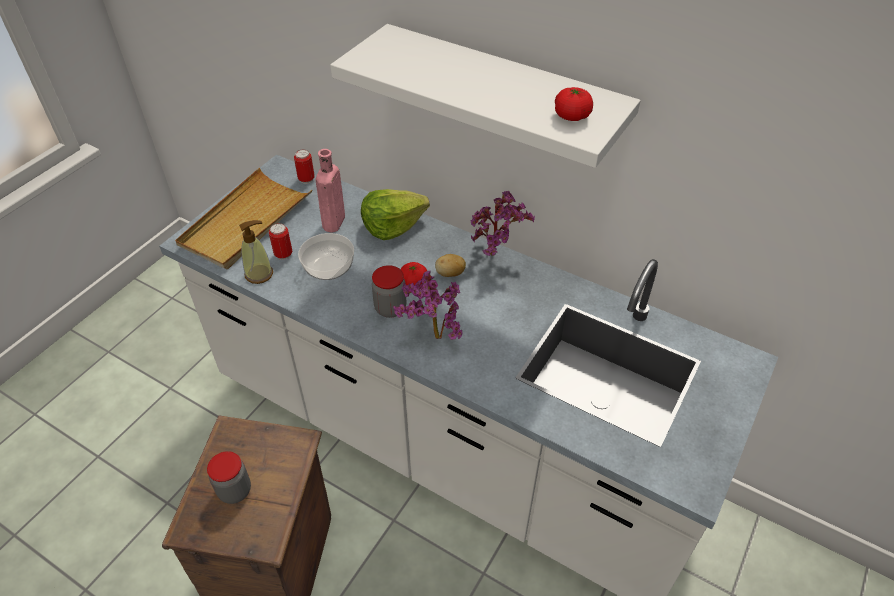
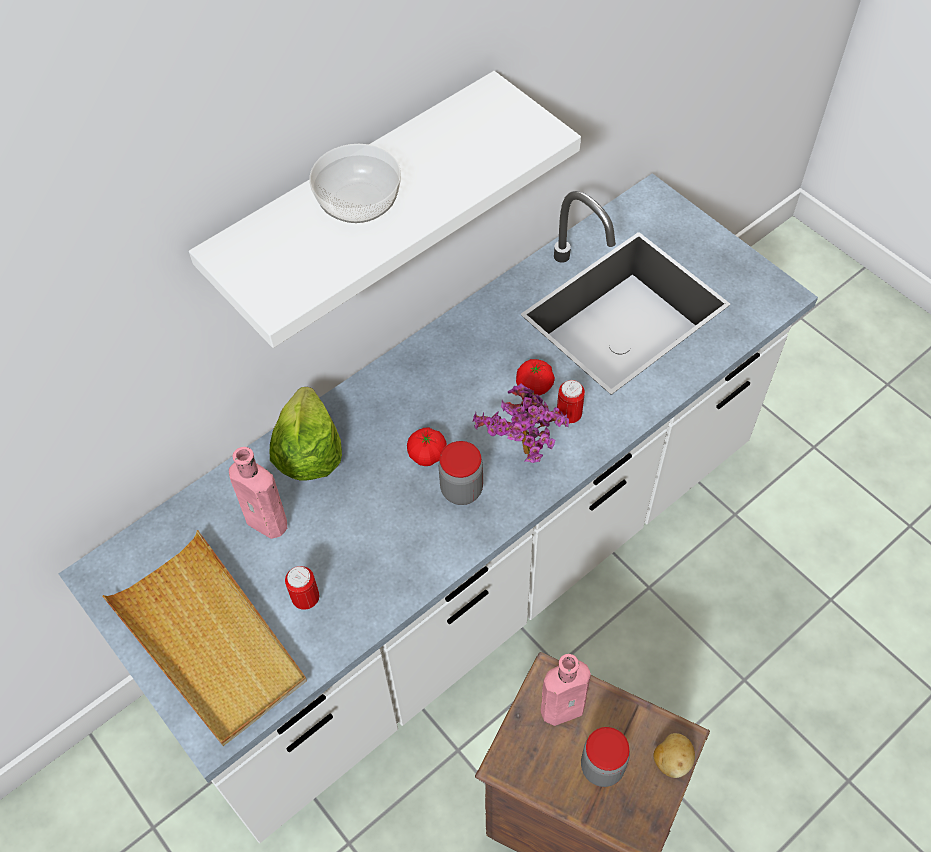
camera: 70 degrees left, 10 degrees up
(259, 274) = (333, 637): soap dispenser -> none
(278, 456) = (565, 707): none -> pink bottle
(306, 179) = (148, 540): can -> can (569, 415)
(328, 268) = (357, 546): bowl -> bowl (359, 202)
(450, 274) = (427, 410): potato -> potato (671, 760)
(497, 256) = (416, 354): potted plant -> none
(571, 116) = (504, 134): tomato -> tomato (534, 385)

